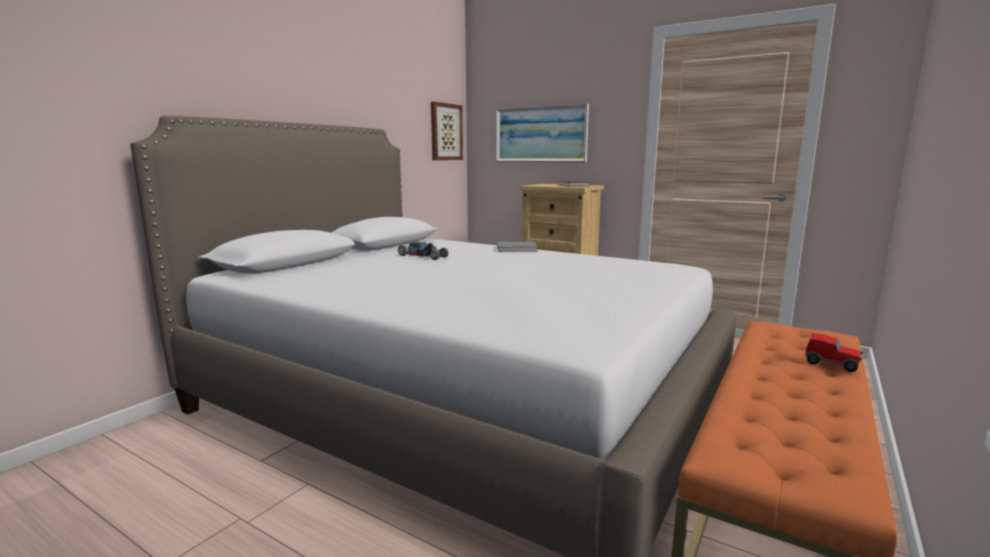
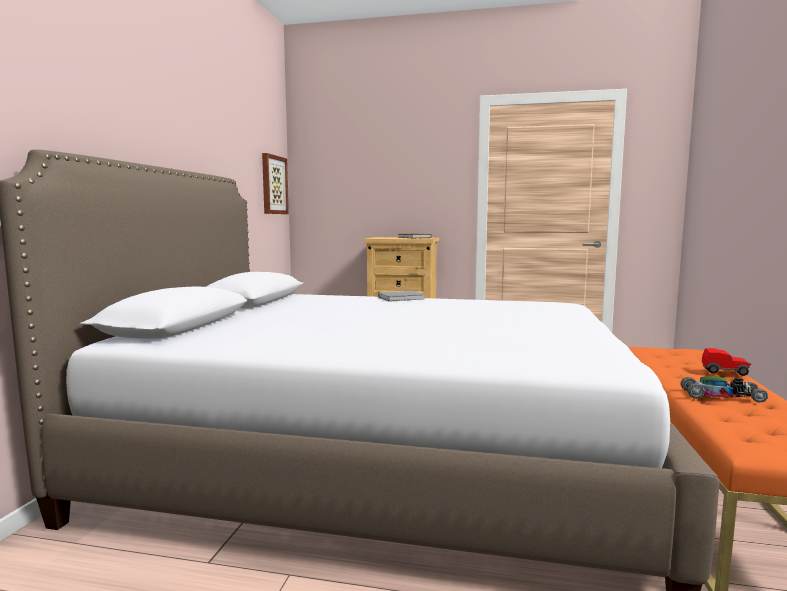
camera: 20 degrees left, 5 degrees down
(423, 256) = (322, 310): toy car -> toy car (722, 396)
(540, 134) = (372, 189): picture -> none

